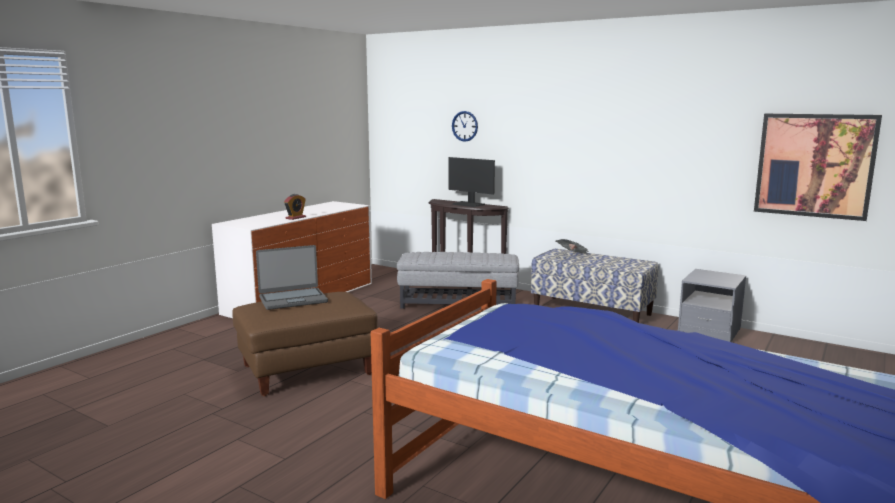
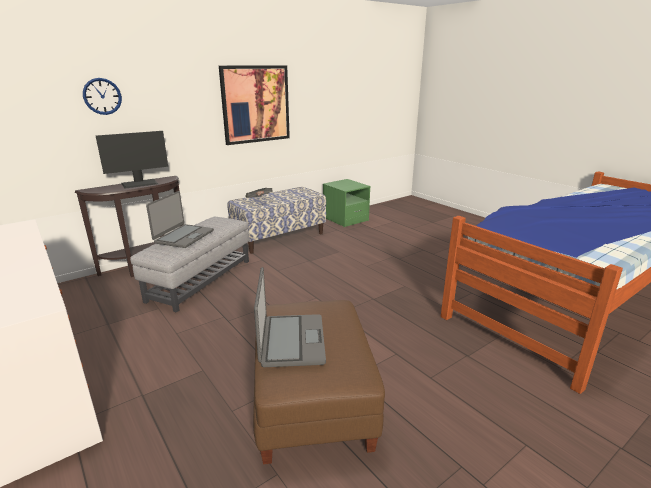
camera: 70 degrees left, 10 degrees up
(295, 217) = (31, 267): alarm clock -> none
(446, 253) = (183, 236): none -> laptop
(709, 332) = (345, 219): grey nightstand -> green nightstand
(814, 165) = (370, 104): picture -> picture (255, 104)

